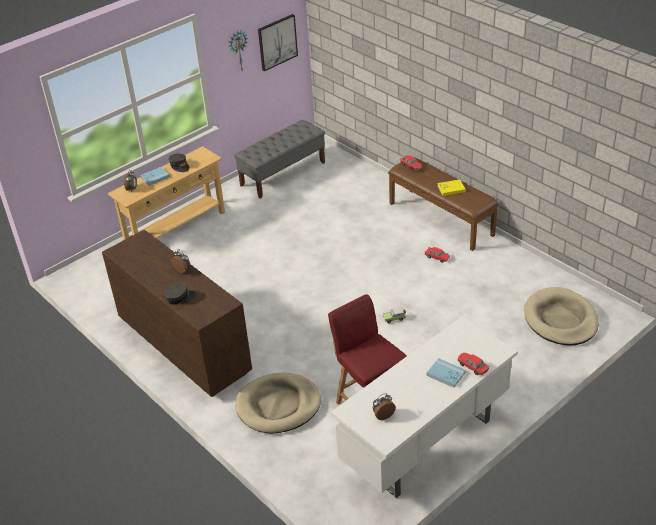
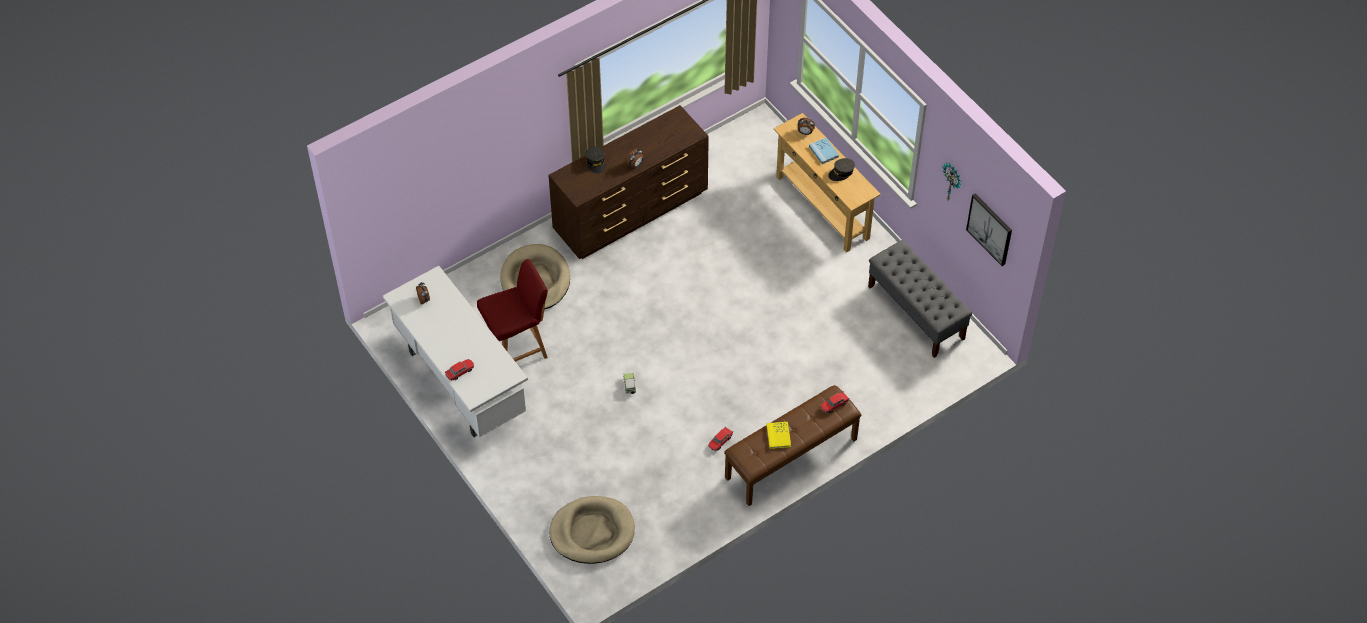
camera: 95 degrees right, 15 degrees up
(446, 374) = (457, 351): blue book -> none

